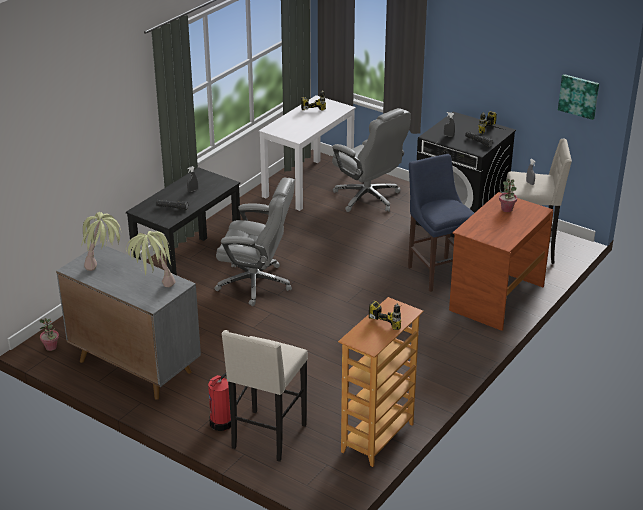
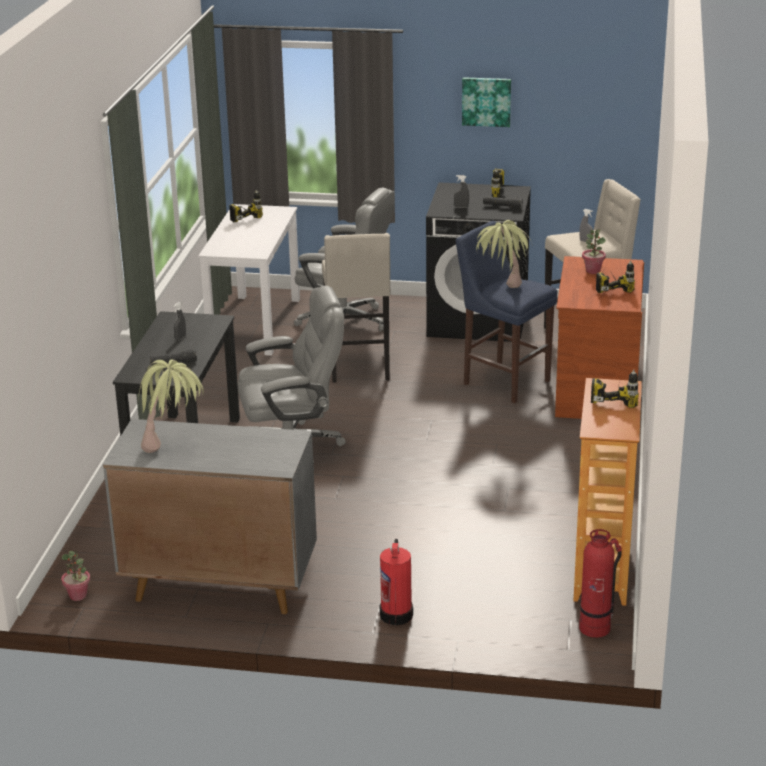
camera: 25 degrees left, 5 degrees down
(153, 288) = (262, 450): potted plant -> potted plant (502, 292)
(267, 437) = (469, 613): beige stool -> beige stool (359, 367)
(338, 476) = (595, 628): none -> fire extinguisher
(507, 226) = (611, 287): none -> power drill
(579, 96) = (612, 123): picture -> picture (486, 101)

